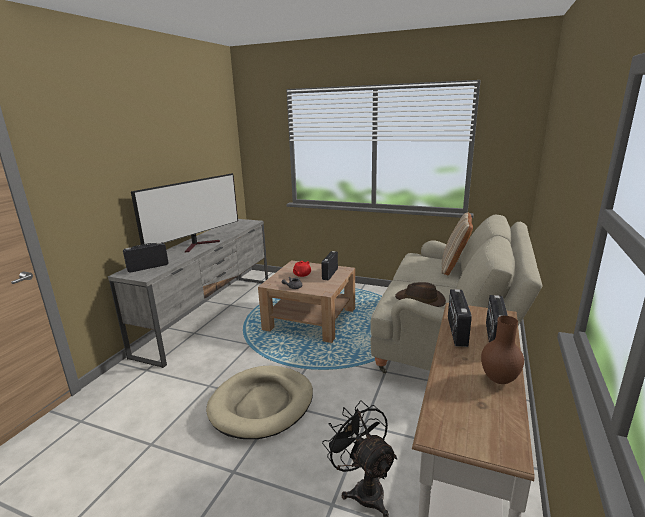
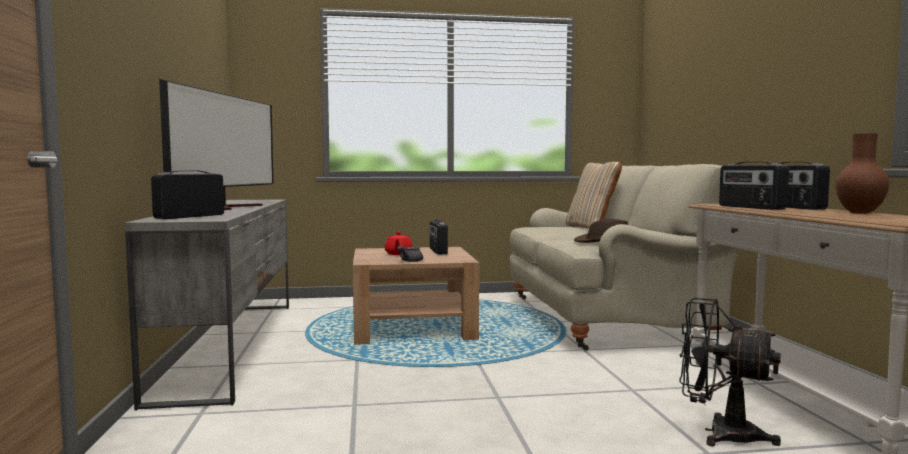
camera: 30 degrees left, 15 degrees down
(262, 404) = (471, 403): beige dog bed -> none

